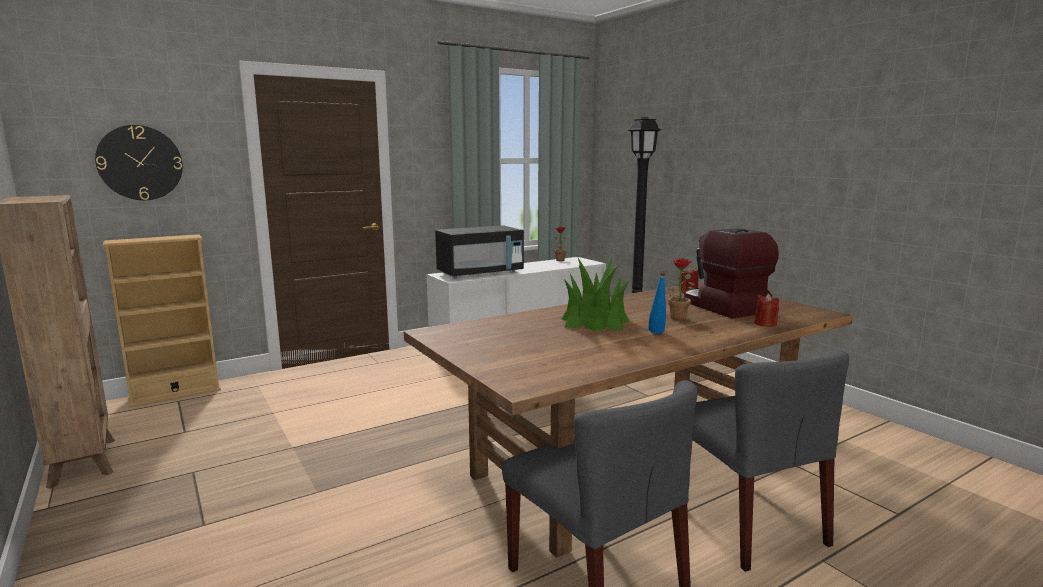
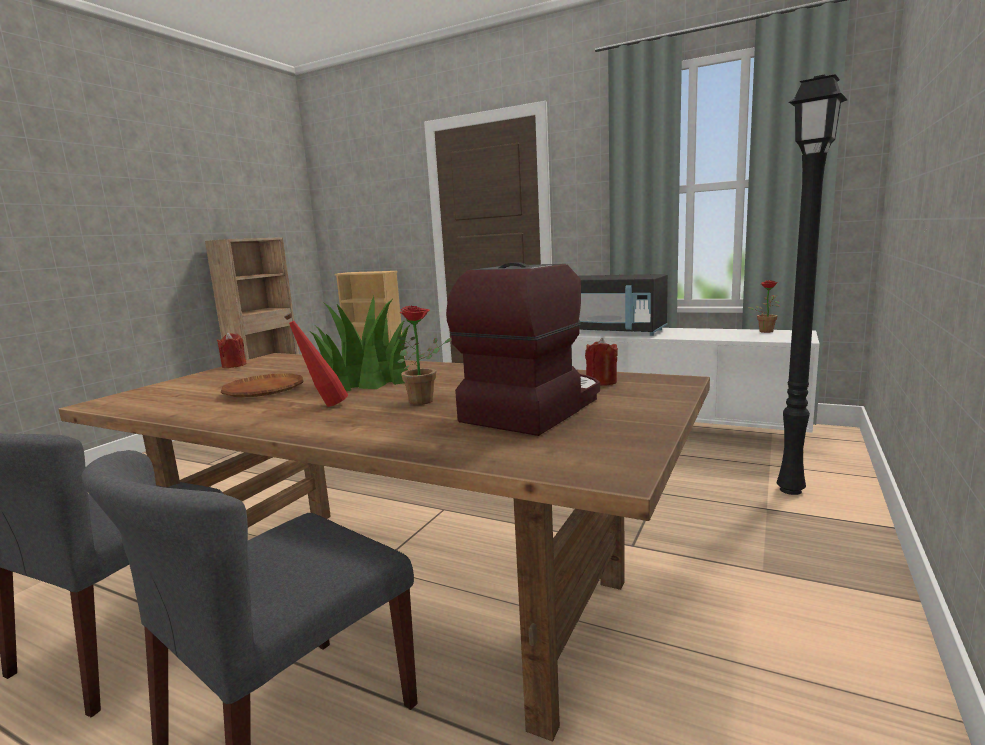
camera: 60 degrees right, 0 degrees up
(140, 163) = (368, 215): wall clock -> none
(581, 342) = (264, 391): none -> brown plate
(657, 334) = (323, 406): blue bottle -> red bottle
(765, 323) = (448, 442): red candle -> red candle (234, 365)

